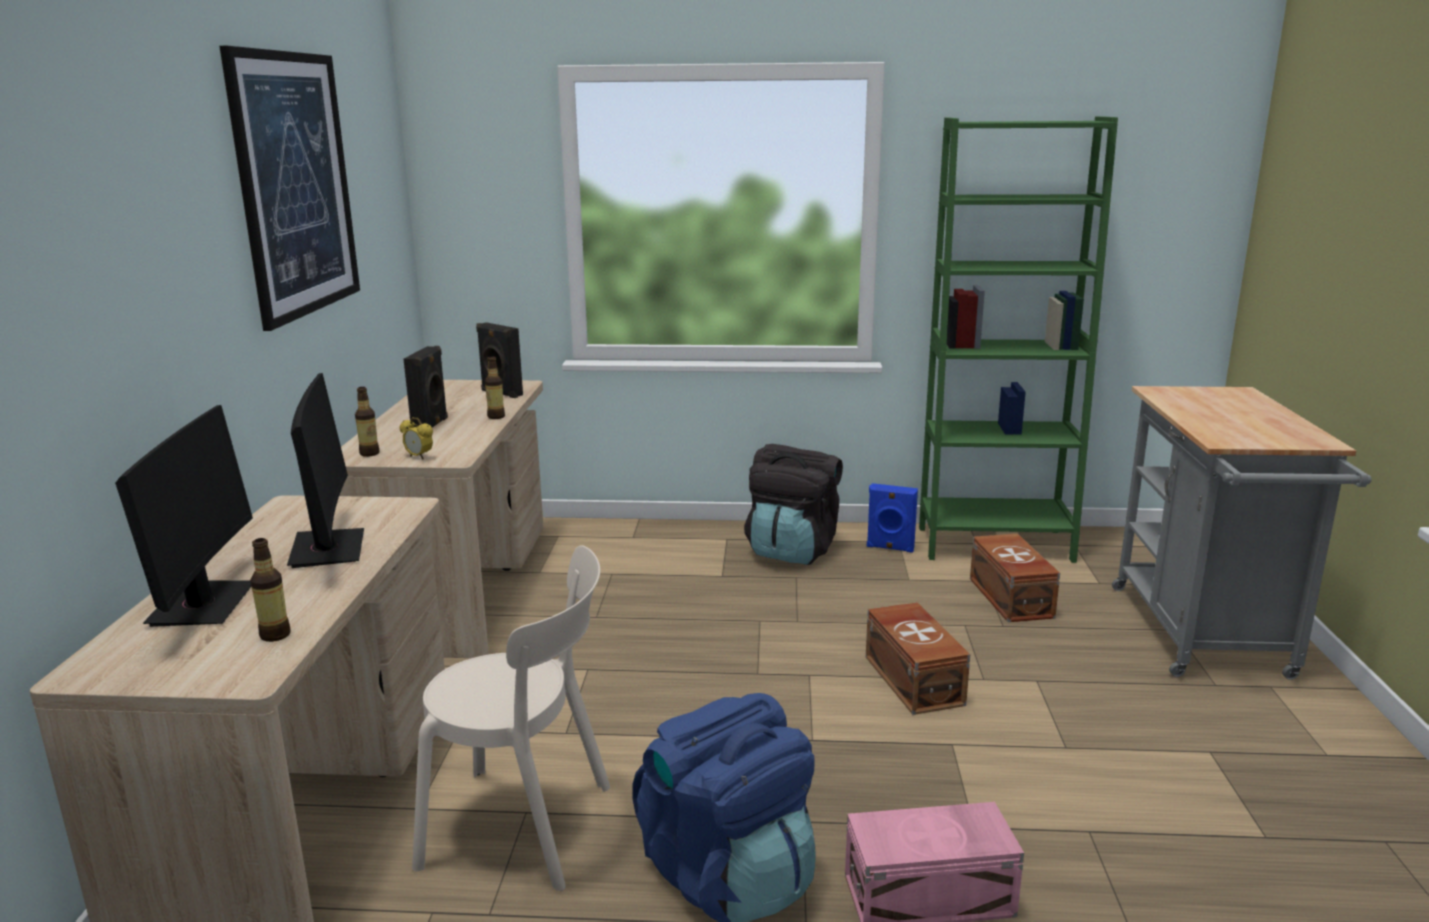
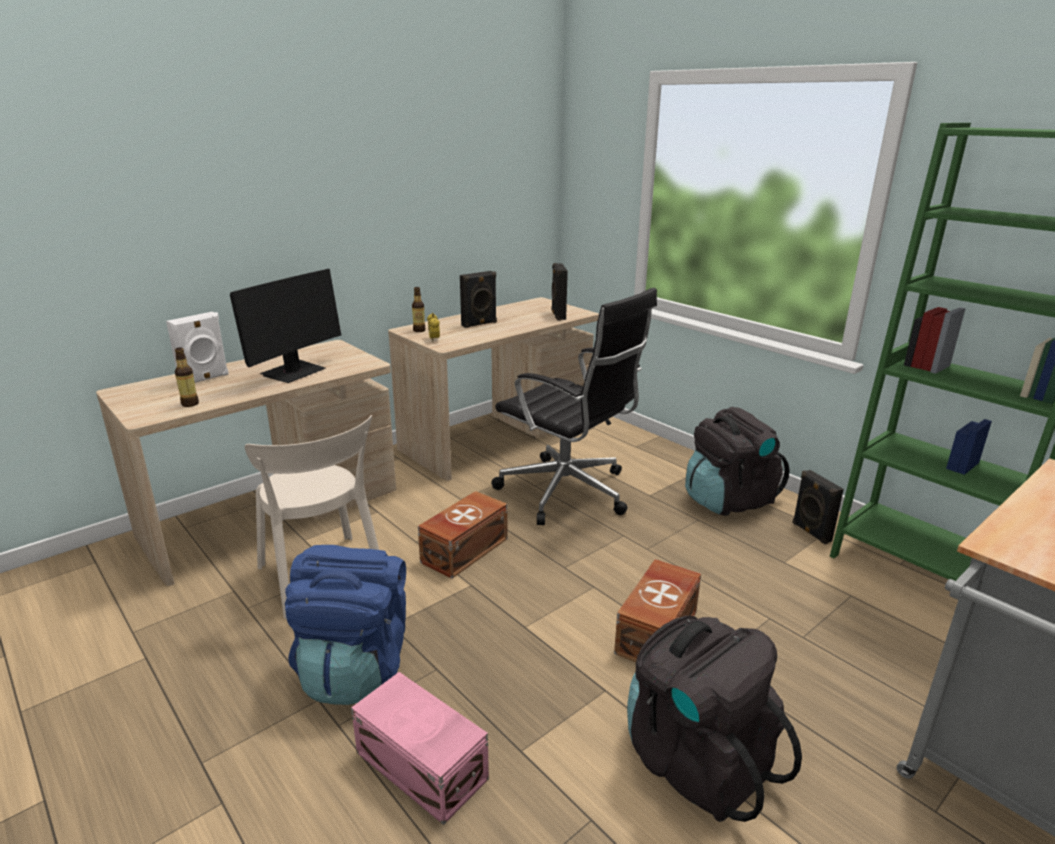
camera: 45 degrees right, 5 degrees up
(202, 604) = (205, 379): monitor -> white speaker
(295, 185) = (408, 151): picture -> none
(496, 417) = (521, 328): bottle -> none
(643, 608) = (568, 493): none -> black office chair
(890, 548) = (810, 532): blue speaker -> black speaker
(1010, 598) = (849, 620): brown storage box -> brown storage box (463, 550)
(1078, 747) = (696, 760): none -> black backpack

